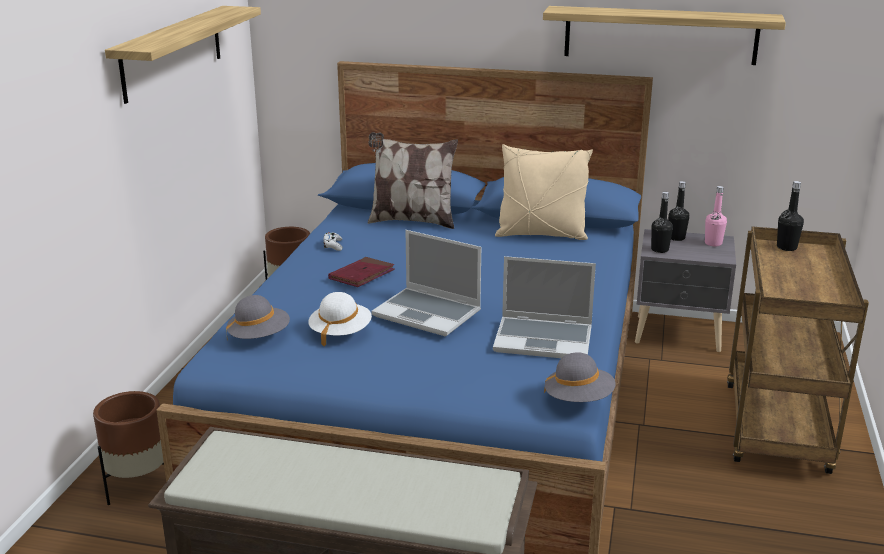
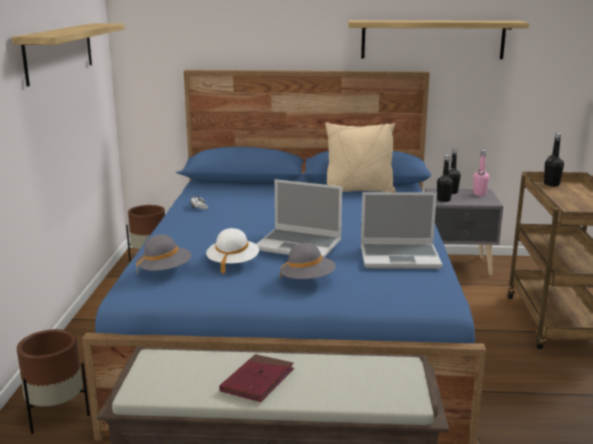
camera: 10 degrees left, 5 degrees down
(362, 275) = (232, 223): red book -> red book (257, 381)
(411, 221) = (254, 188): pillow -> none
(579, 399) = (451, 295): grey hat -> grey hat (307, 280)

